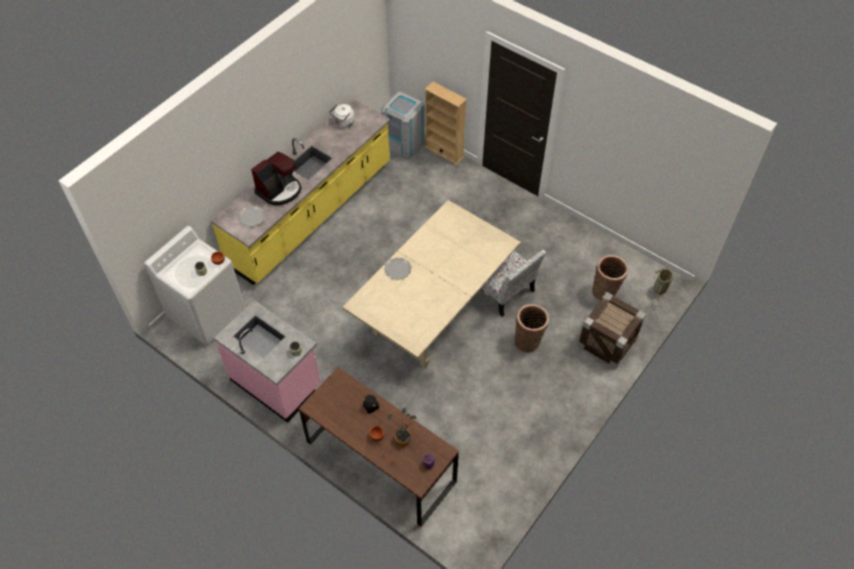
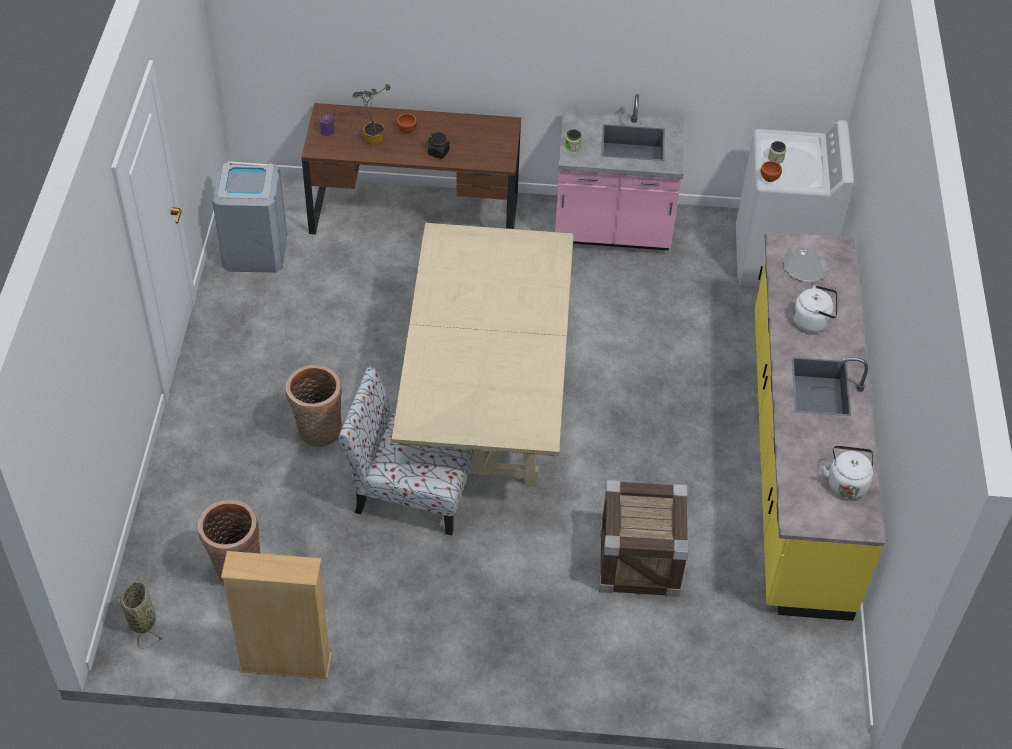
camera: 145 degrees right, 5 degrees down
(279, 190) = (813, 321): coffee machine -> white kettle
(398, 269) = (543, 311): plate -> none
(404, 143) = (783, 677): grey trash can -> grey trash can (255, 251)
(444, 152) = (696, 700): beige bookcase -> beige bookcase (286, 663)
(607, 341) = (196, 489): crate -> crate (639, 561)

